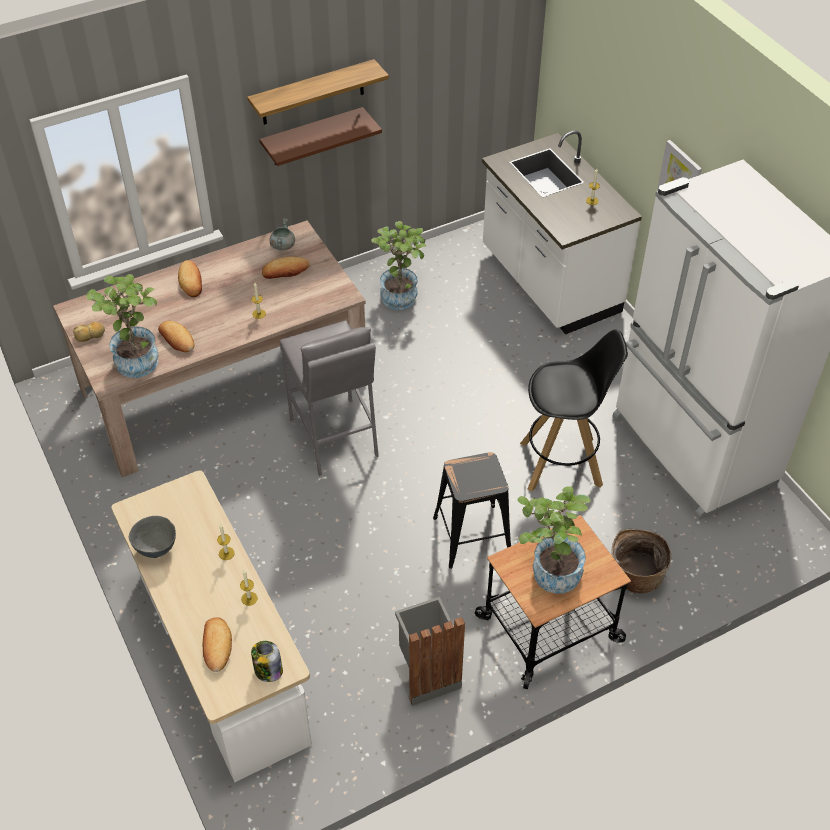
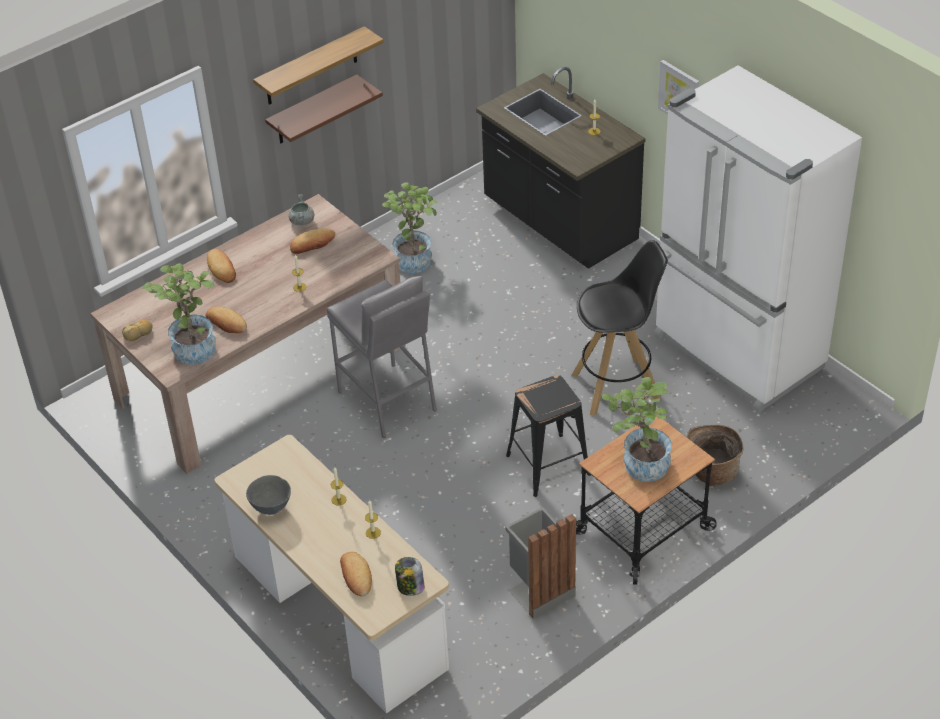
camera: 10 degrees left, 5 degrees down
(549, 282) = (559, 222): white counter -> black counter

